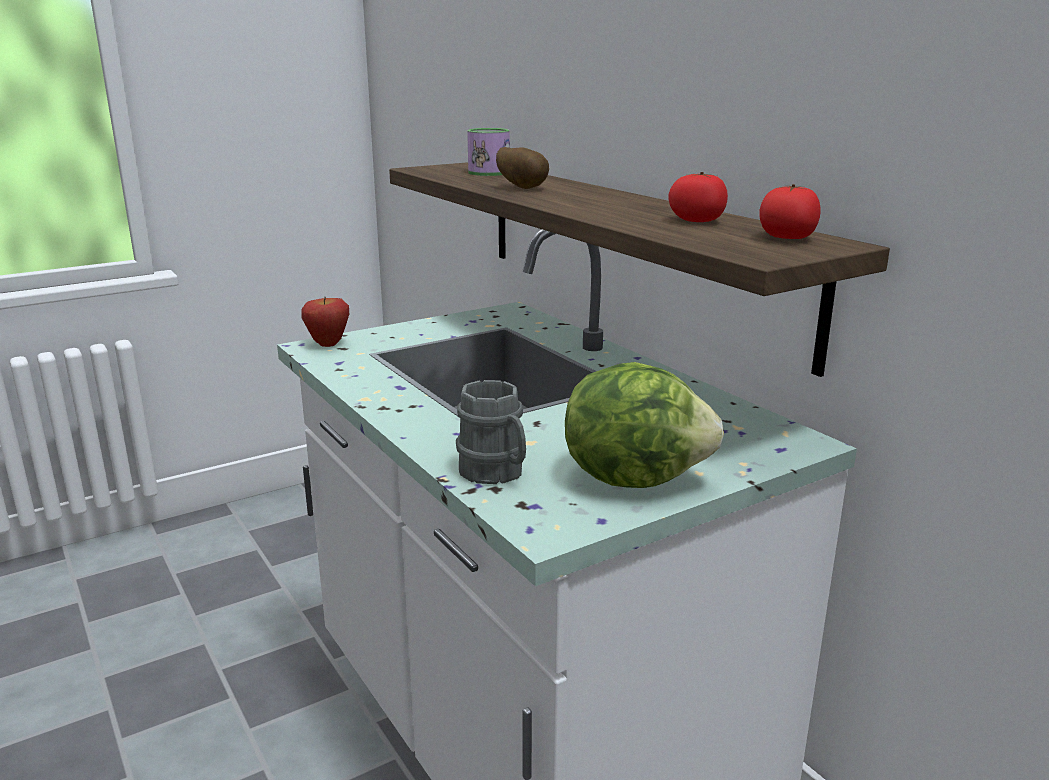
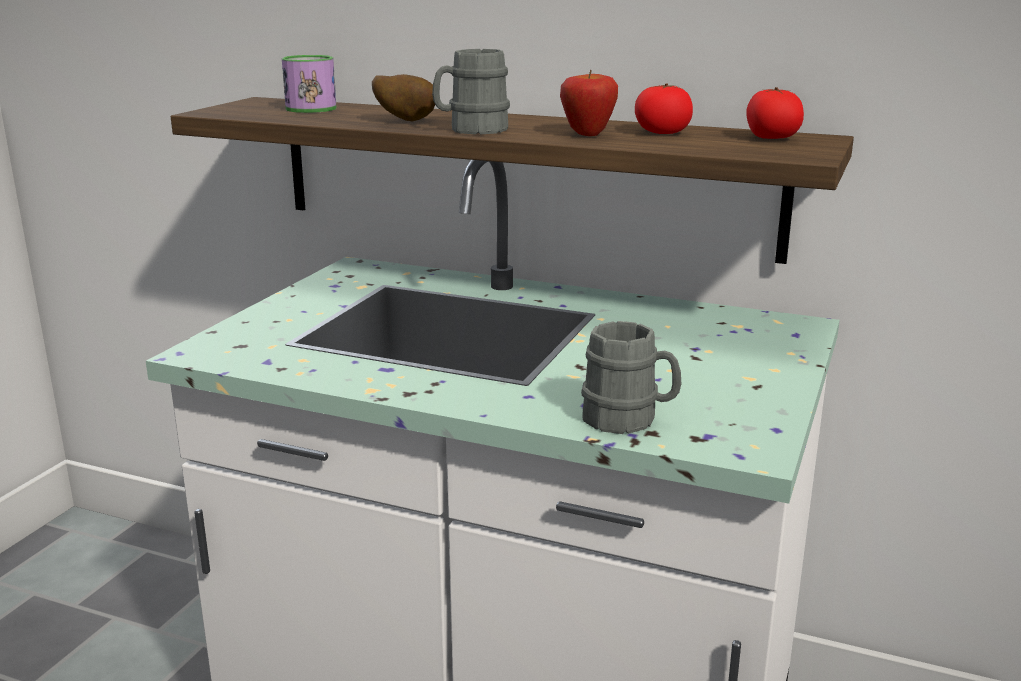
camera: 35 degrees left, 0 degrees up
(328, 344) = (214, 345): apple -> apple (587, 135)
(547, 200) = (471, 130): none -> grey mug
(634, 477) = (738, 387): lettuce -> none

